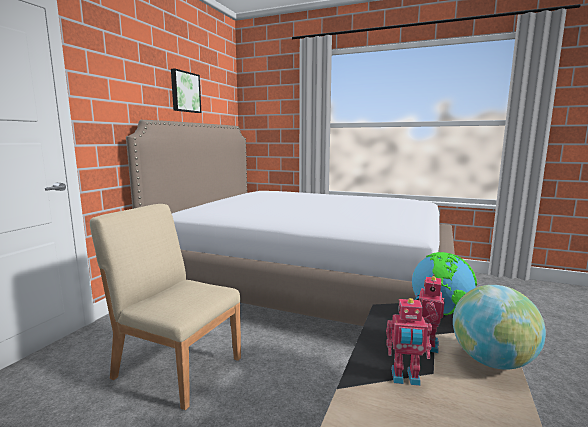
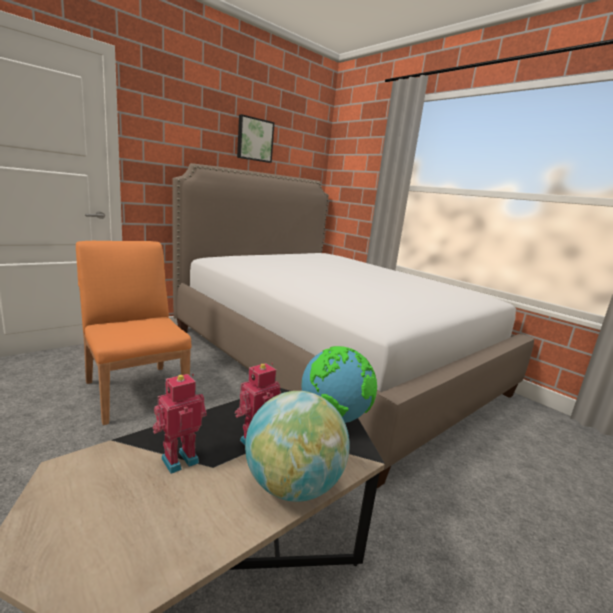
camera: 25 degrees right, 5 degrees up
(177, 367) = (136, 391): beige chair -> orange chair
(405, 378) = (179, 459): toy robot -> toy robot turned 105 degrees clockwise

